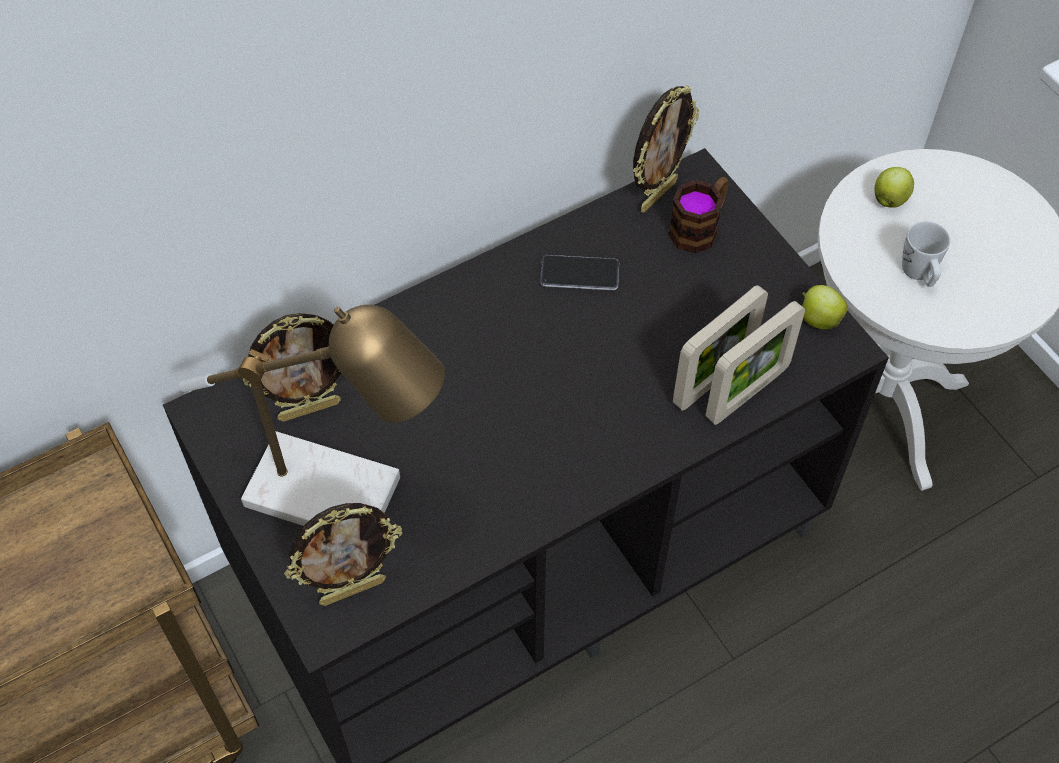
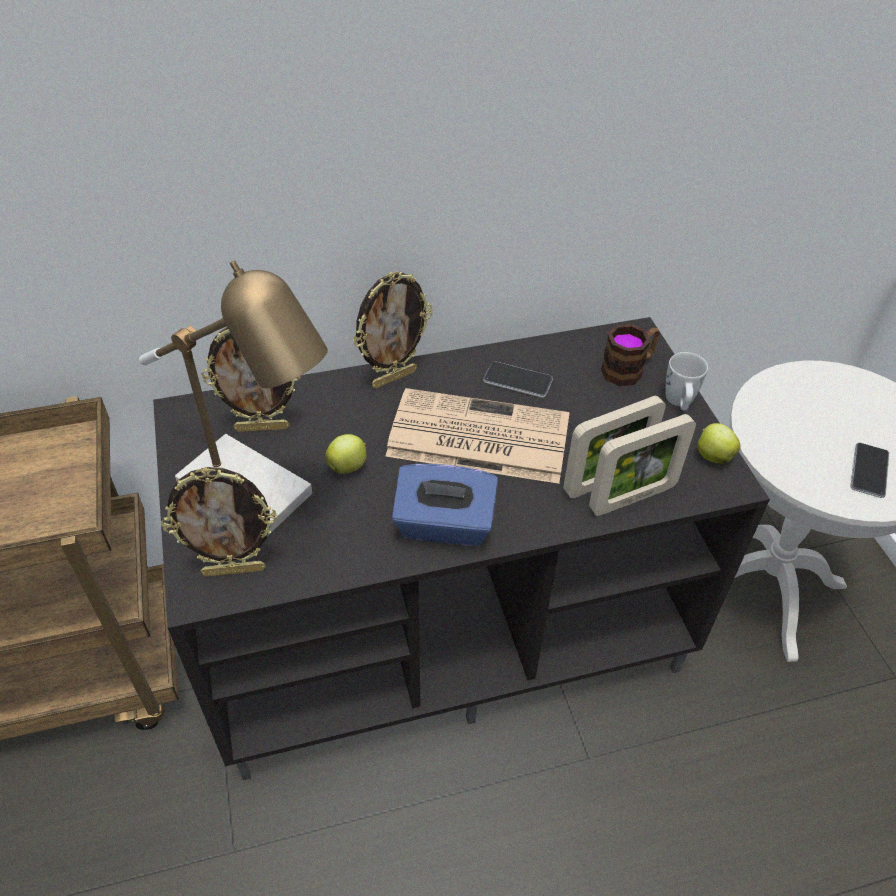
camera: 15 degrees right, 10 degrees down
(556, 360) = (476, 437): none -> newspaper
(558, 478) = (444, 525): none -> blue tissue box
(657, 195) = (600, 340): picture frame -> picture frame (394, 378)
(890, 199) = (801, 391): apple -> apple (348, 466)
(919, 274) = (815, 451): white mug -> white mug (679, 402)
(980, 285) = (869, 471): none -> phone

